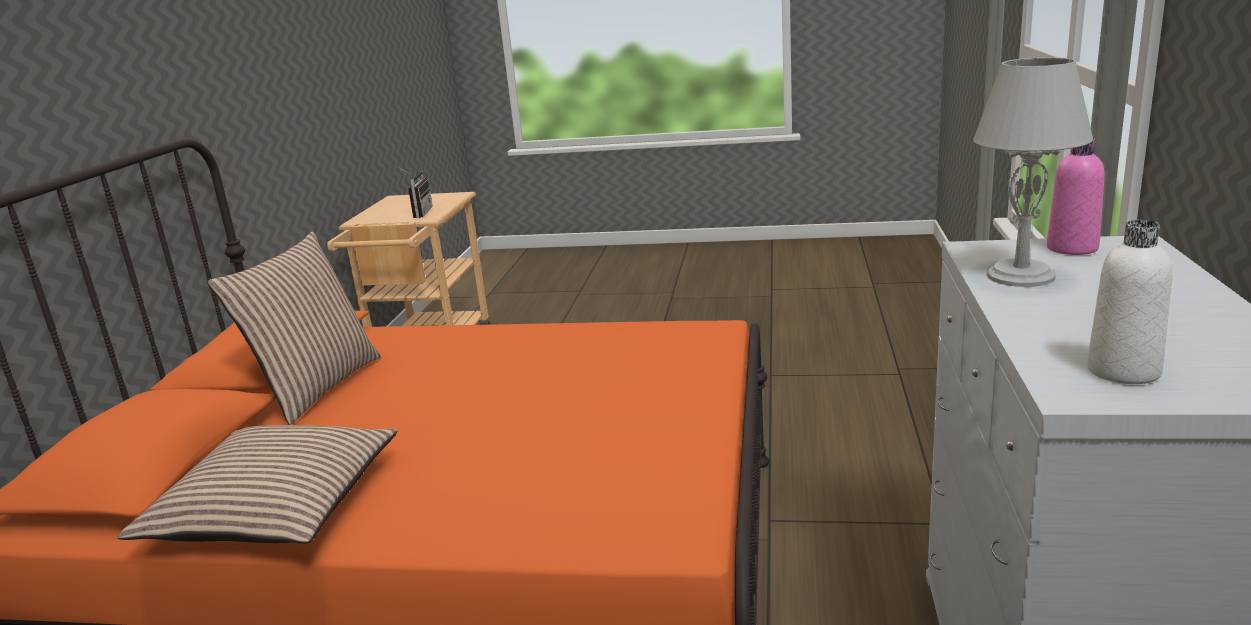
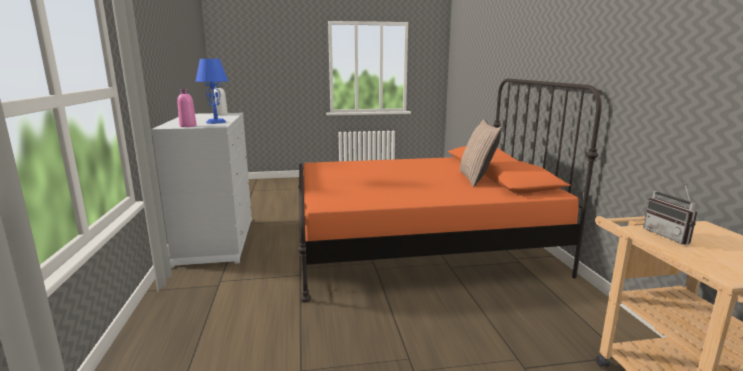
camera: 160 degrees right, 5 degrees down
(275, 507) = (425, 161): pillow -> none
(1020, 275) = (216, 122): grey table lamp -> blue table lamp

